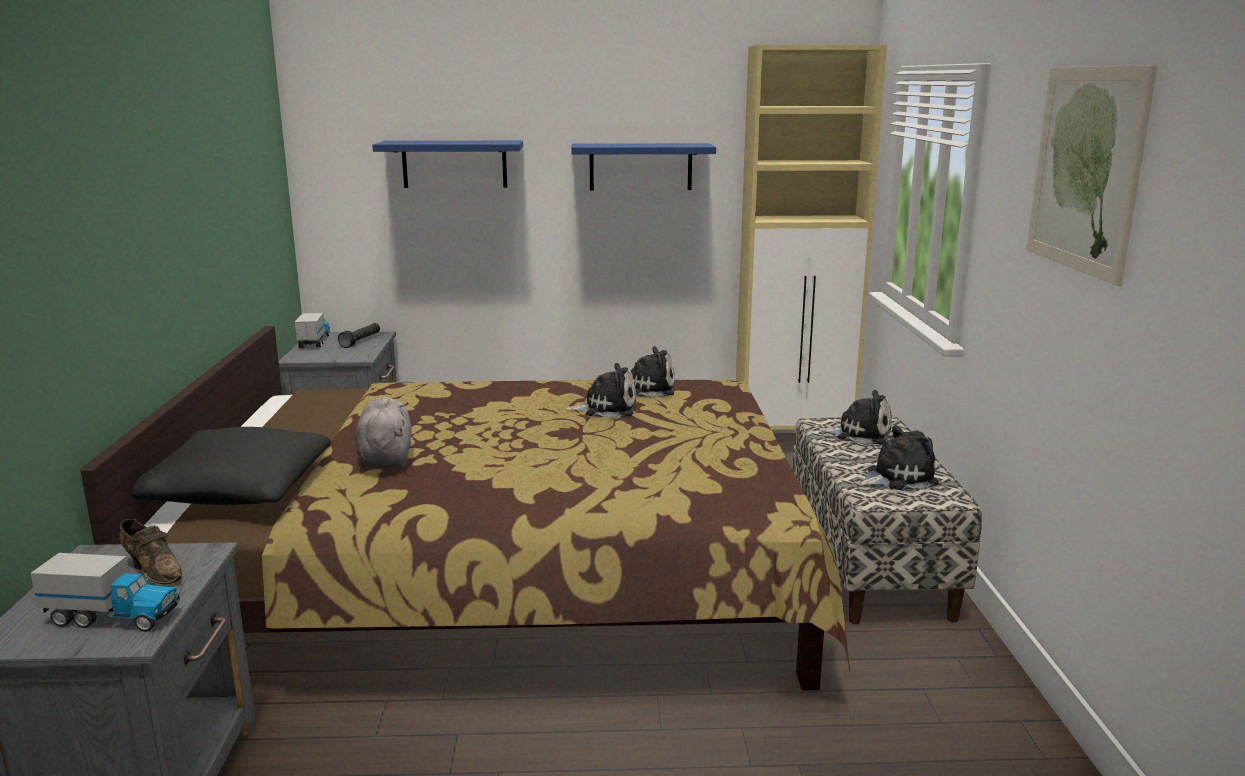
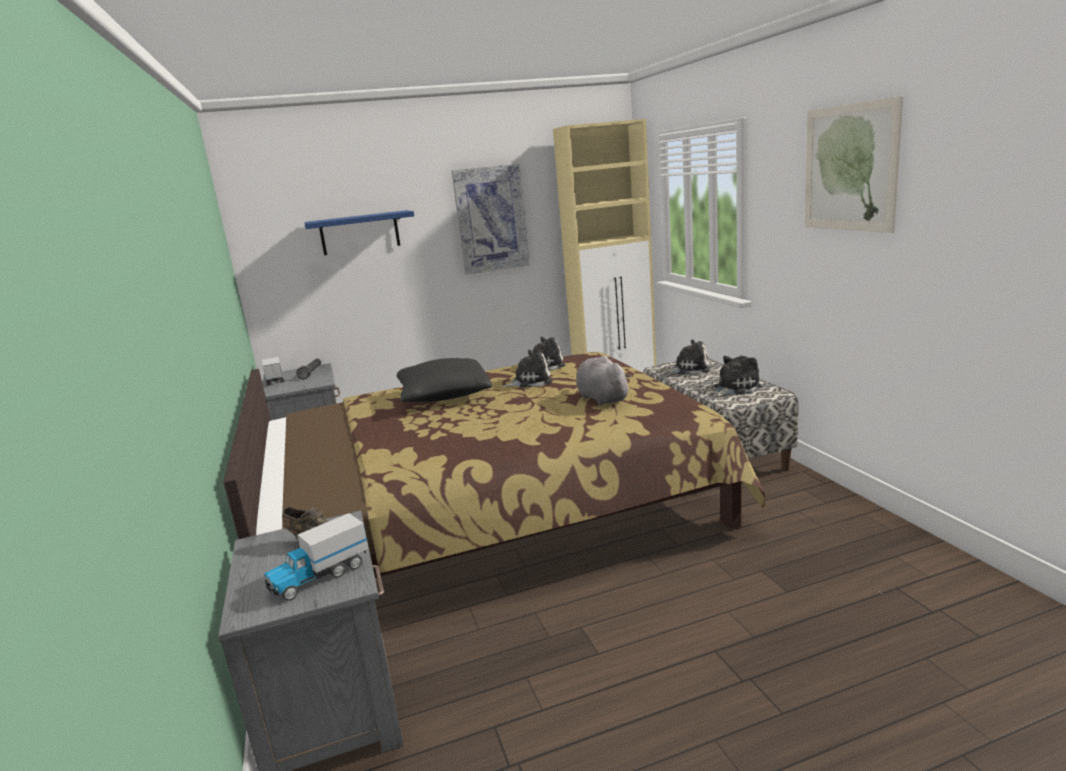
camera: 15 degrees left, 0 degrees up
(114, 617) = (319, 576): toy truck -> toy truck turned 150 degrees clockwise
(238, 492) = (313, 483): black pillow -> black pillow (444, 395)
(385, 458) = (407, 439): grey plush toy -> grey plush toy (601, 398)
(640, 166) = (491, 219): blue shelf -> picture

